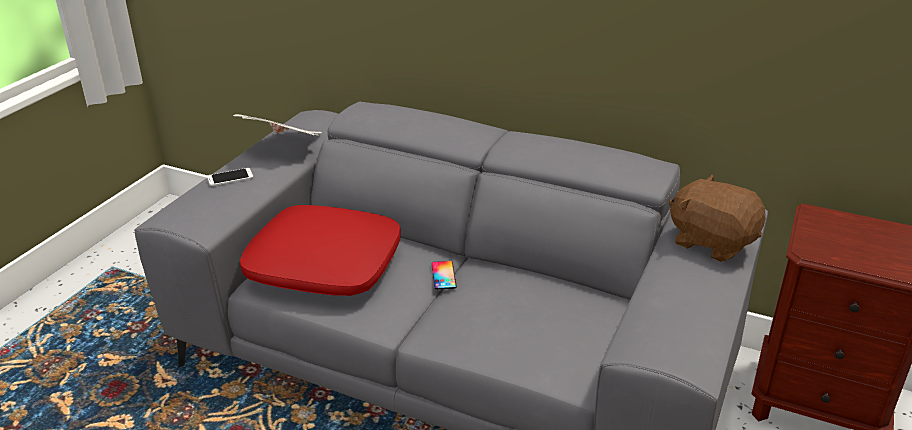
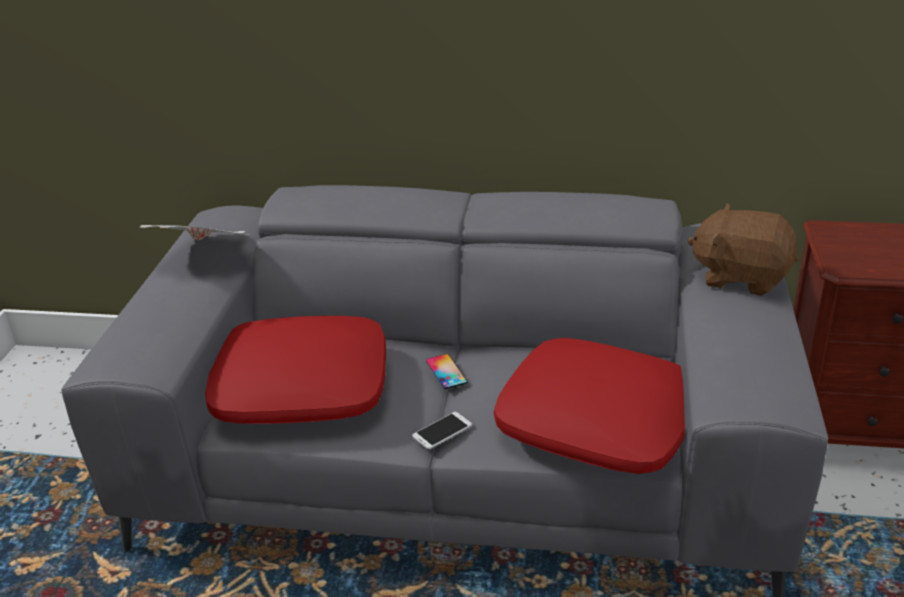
camera: 15 degrees left, 0 degrees up
(230, 177) = (158, 303): phone -> phone (442, 431)
(547, 342) = (598, 421): none -> red pillow

